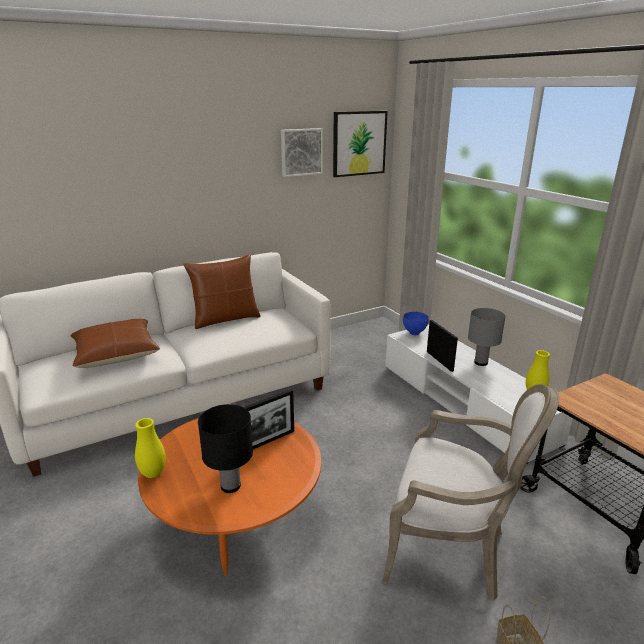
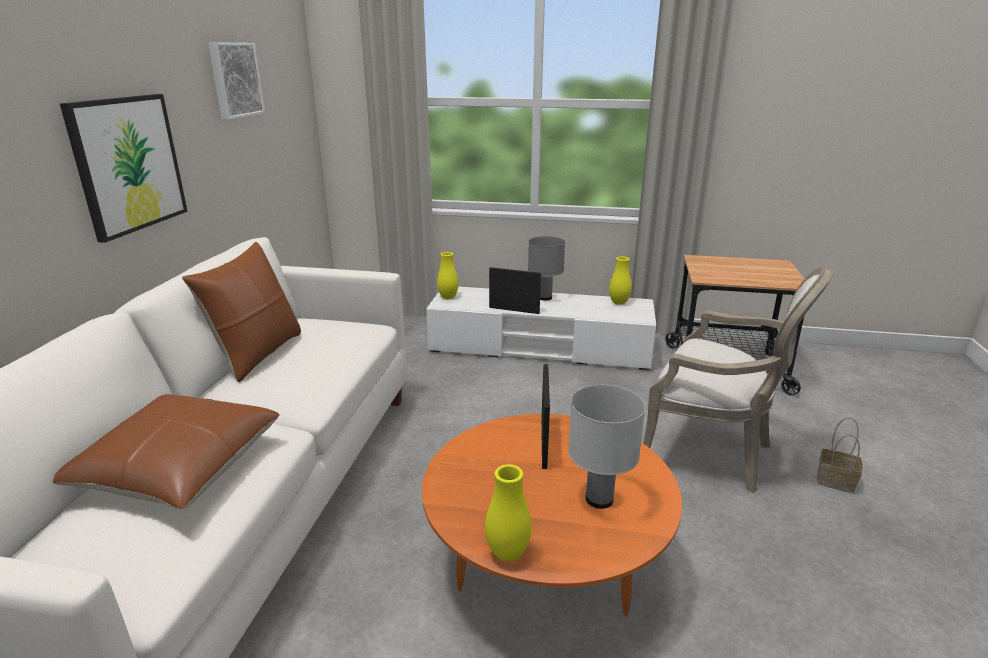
camera: 50 degrees left, 0 degrees up
(230, 486) = (600, 499): black table lamp -> white table lamp
(359, 143) = (285, 68): picture -> picture (128, 164)
(414, 333) = (448, 297): blue bowl -> yellow vase
(451, 551) = (712, 453): armchair -> armchair turned 60 degrees clockwise

